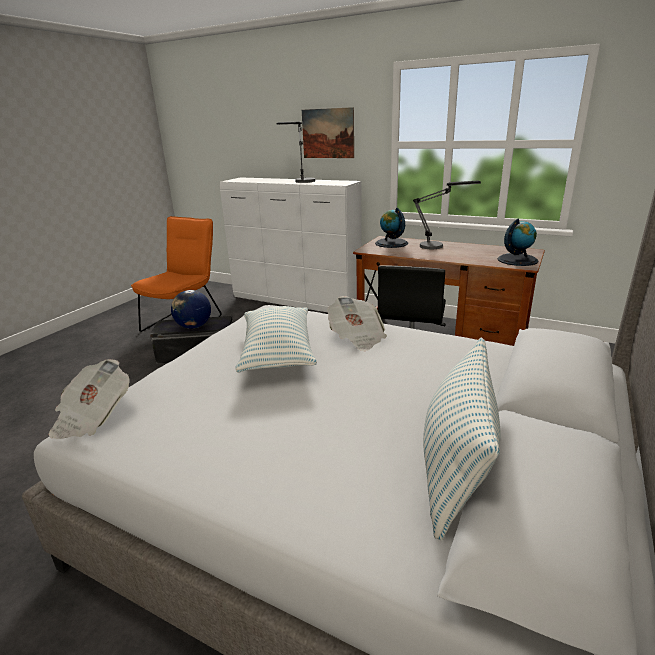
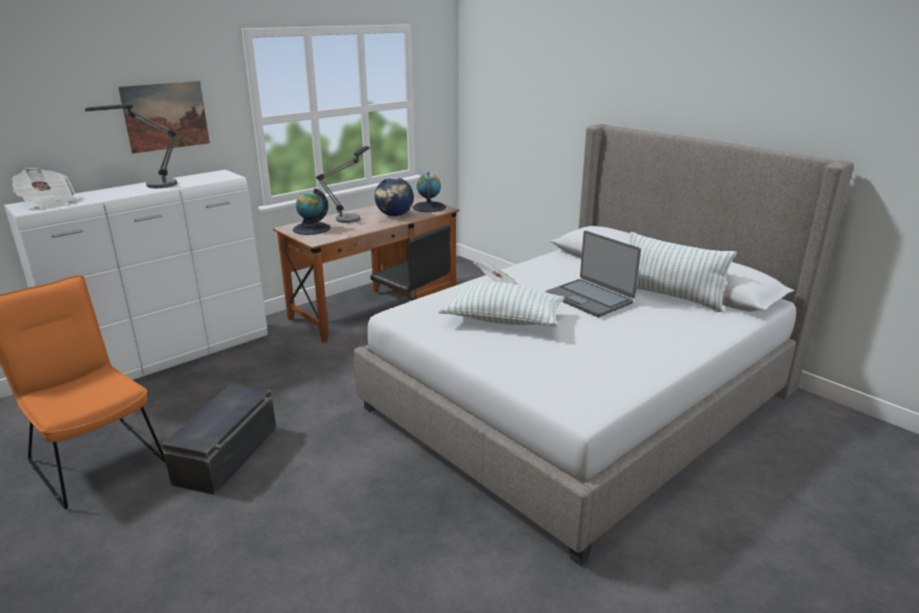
camera: 70 degrees left, 0 degrees up
(93, 417) = (563, 405): newspaper -> newspaper (47, 203)
(193, 326) = (230, 414): globe -> globe (395, 215)
(377, 393) = (589, 298): none -> laptop

